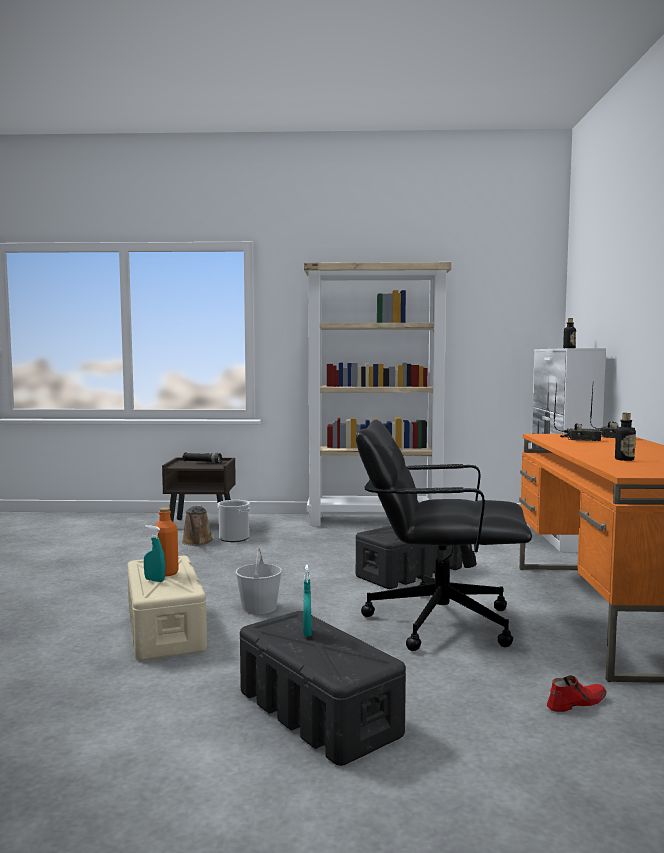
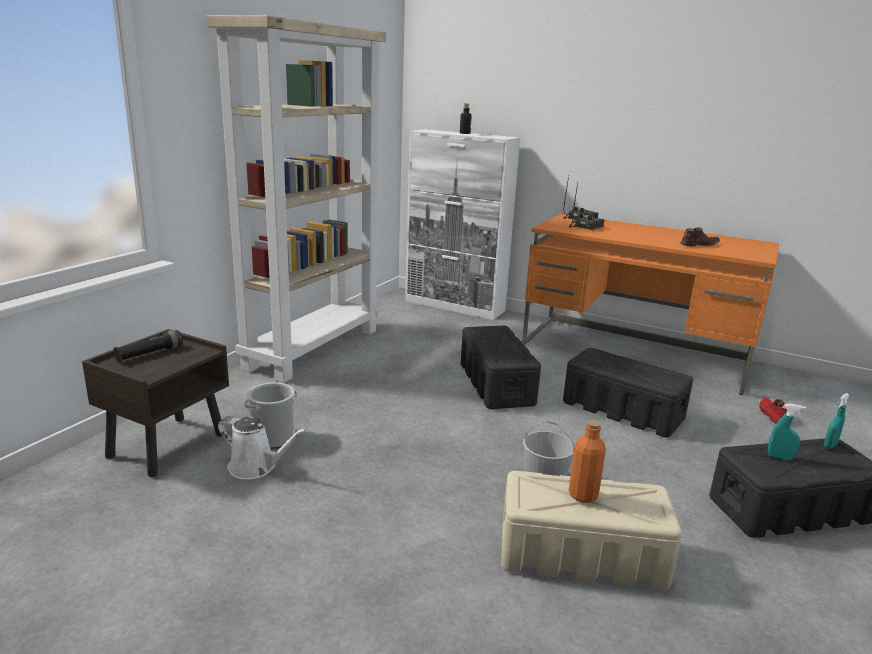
camera: 65 degrees left, 15 degrees up
(154, 580) = (608, 507): turquoise spray bottle -> turquoise spray bottle (830, 445)
(197, 542) = (256, 467): brown watering can -> white watering can
(438, 621) = (621, 410): black office chair -> black storage box
(624, 459) = (699, 245): bottle -> brown shoe

